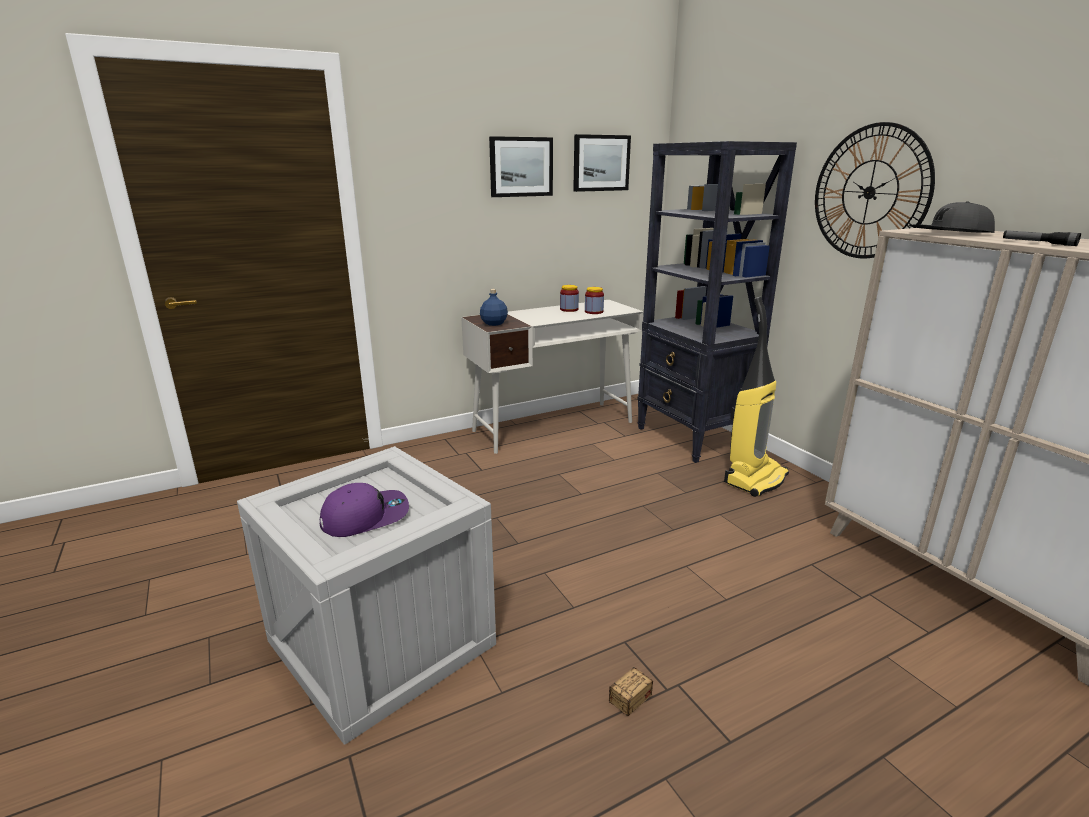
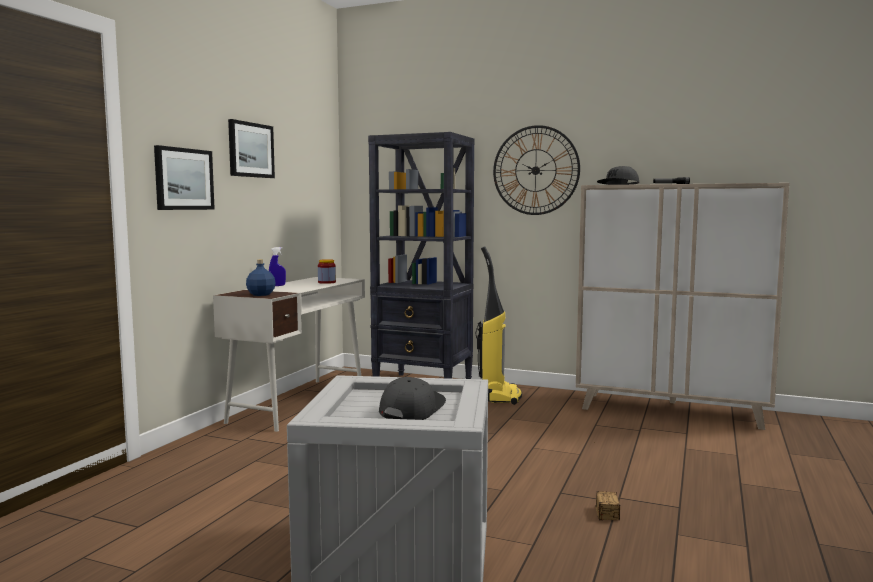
camera: 40 degrees left, 15 degrees down
(365, 517) = (411, 409): purple cap -> grey cap
(540, 310) = (277, 286): none -> blue spray bottle
(569, 309) = (301, 283): jar -> none
(601, 163) = (301, 153): picture -> picture (183, 179)

